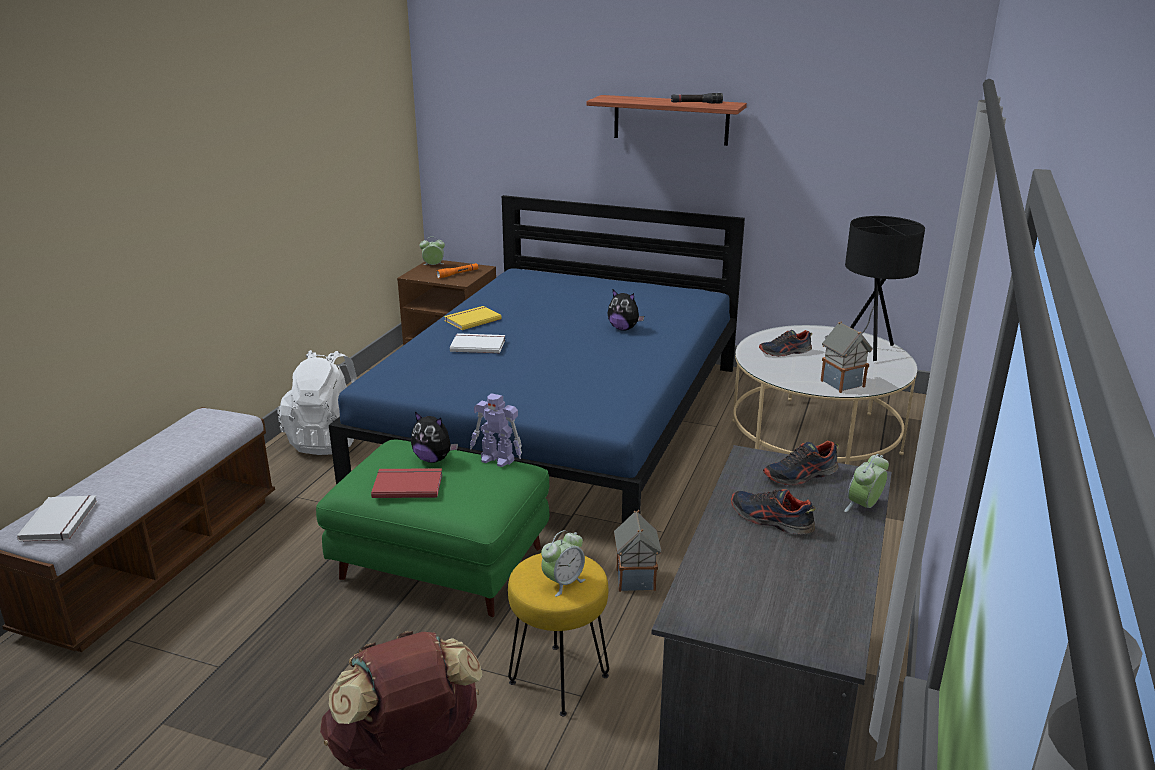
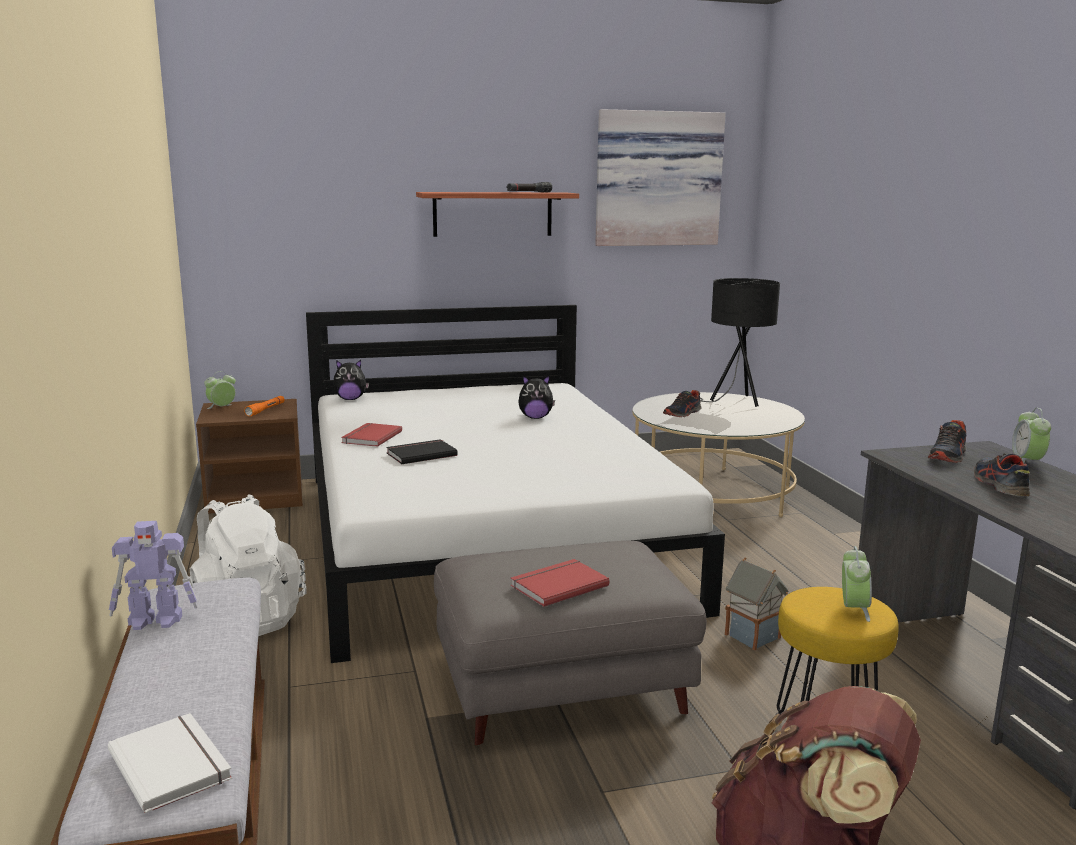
camera: 35 degrees left, 10 degrees down
(433, 459) = (539, 558): plush toy -> plush toy (350, 399)
(442, 563) = (562, 688): green ottoman -> grey ottoman
(471, 319) = (370, 437): yellow book -> red book
(478, 345) = (420, 454): white book -> black book
(498, 459) = (600, 541): toy robot -> toy robot (156, 621)
(560, 422) = (484, 536): blue bed -> white bed
(771, 520) = (999, 485): shoe -> shoe turned 90 degrees clockwise
(841, 383) = (762, 424): toy house -> none
(850, 93) = (657, 179): none -> picture

